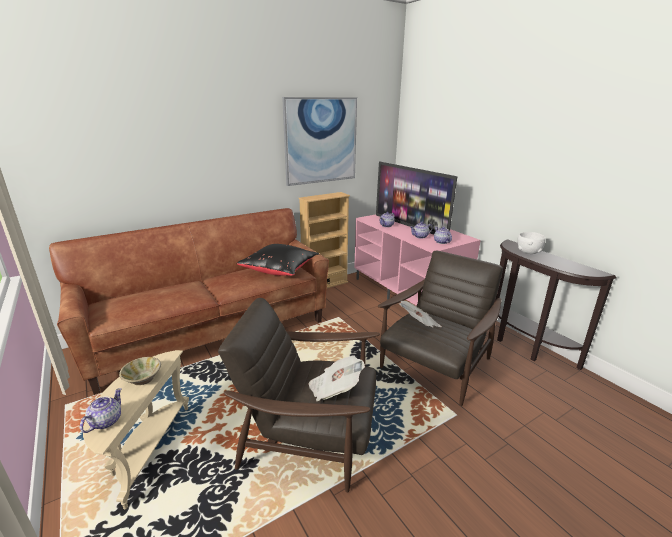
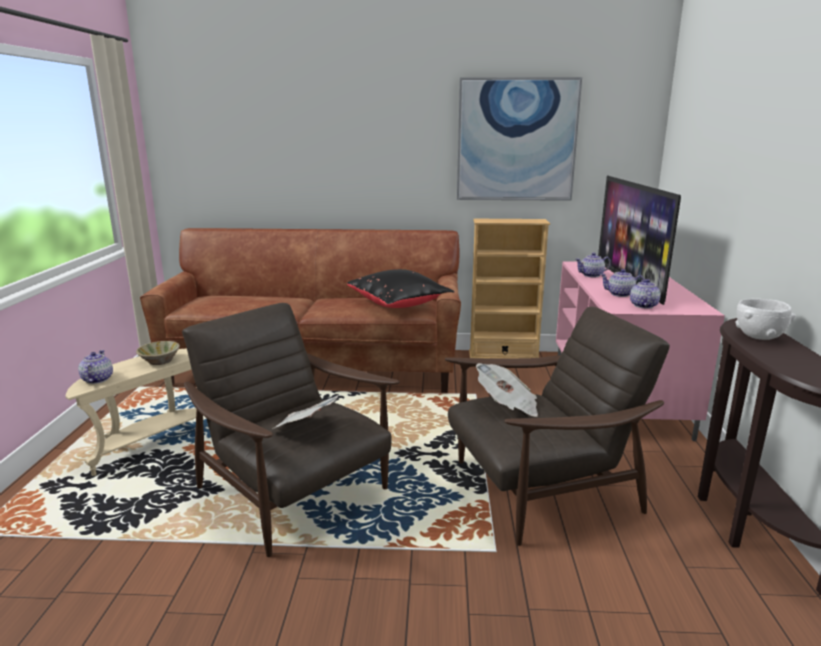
camera: 35 degrees right, 5 degrees down
(105, 421) = (97, 379): teapot -> teapot turned 60 degrees counterclockwise

